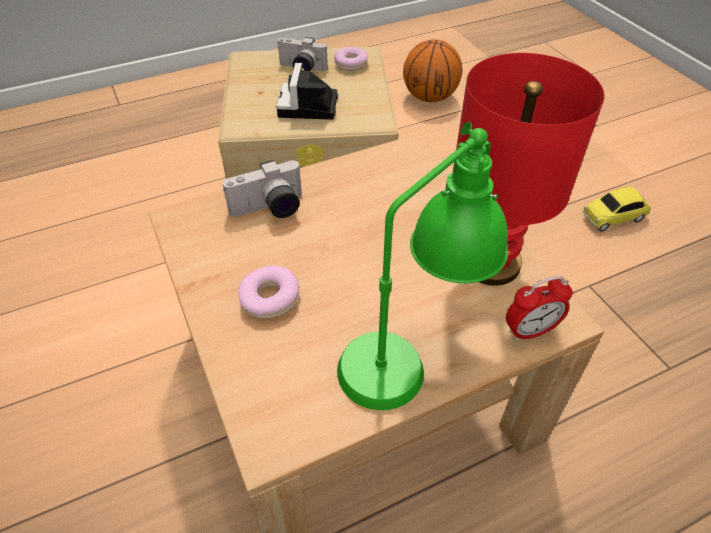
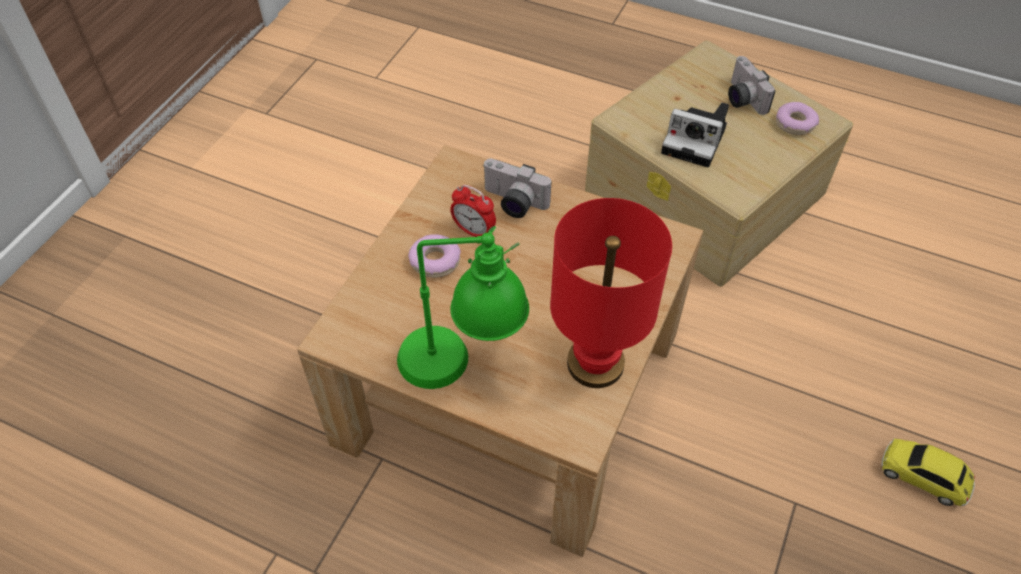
camera: 50 degrees right, 5 degrees up
(308, 107) = (696, 141): camera -> camera turned 120 degrees counterclockwise
(429, 97) = (909, 212): basketball -> none
(530, 331) = (549, 424): alarm clock -> alarm clock (474, 231)

